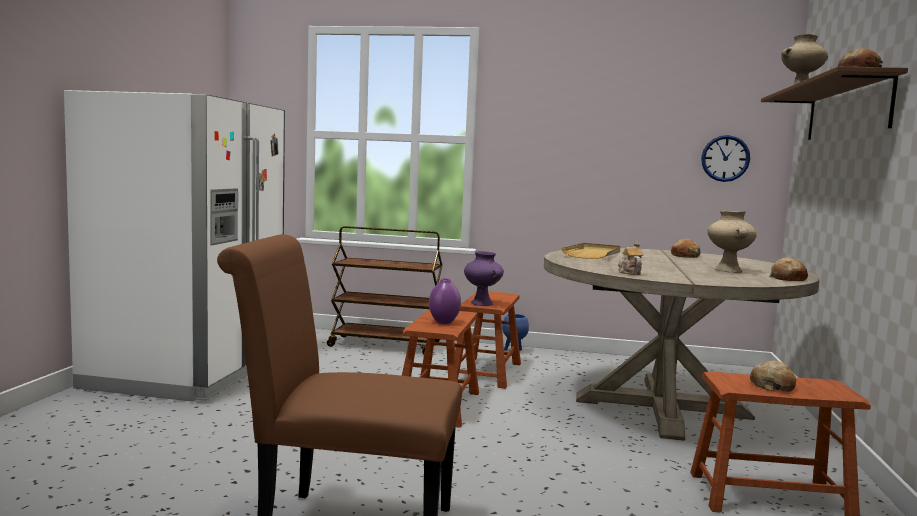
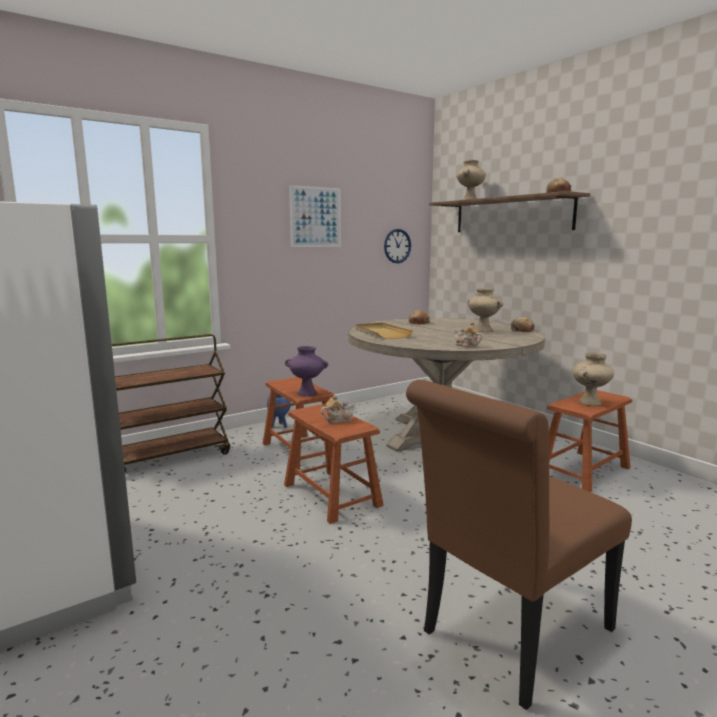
camera: 45 degrees left, 5 degrees up
(444, 322) = (338, 420): purple vase -> teapot
(598, 119) = (315, 217): none -> picture
(772, 385) = (590, 403): bread -> beige vase

